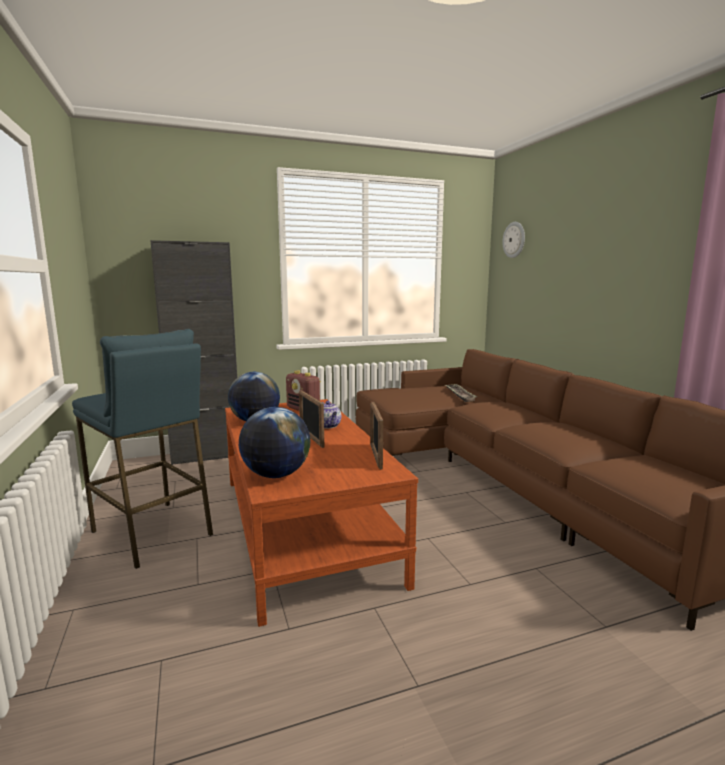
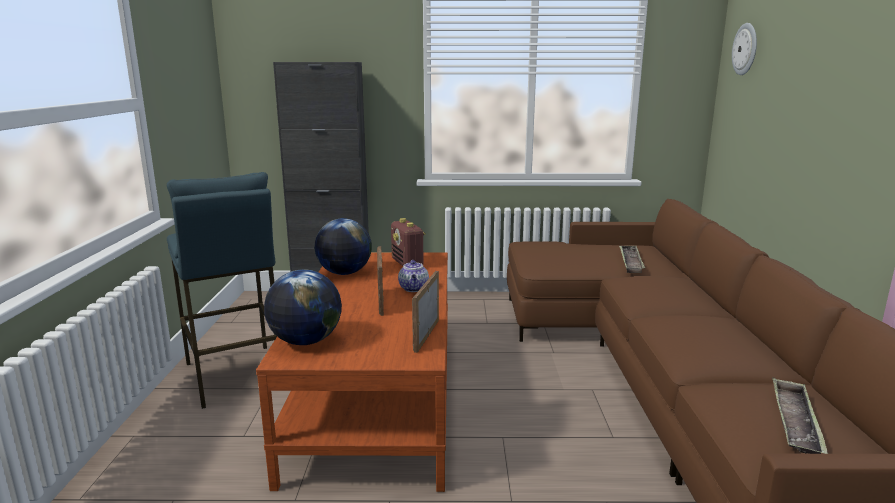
camera: 20 degrees right, 5 degrees up
(667, 475) = (795, 421): none -> tray

